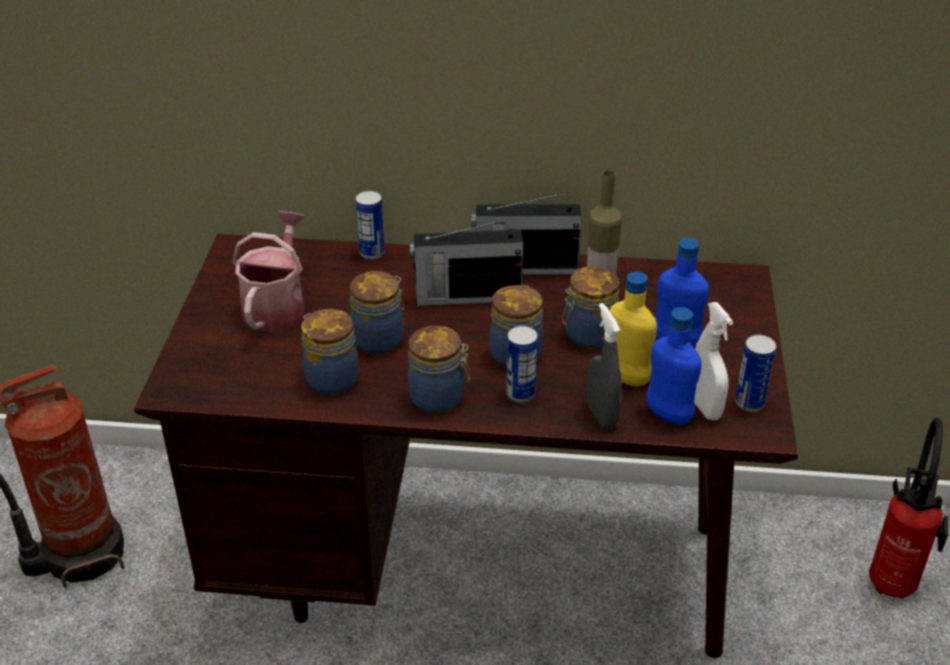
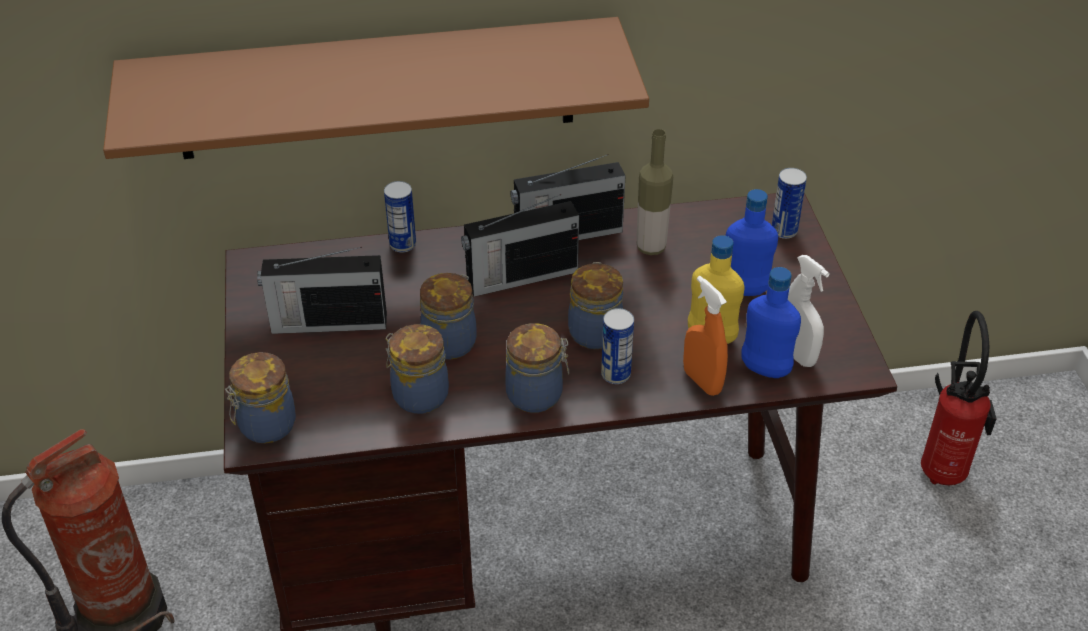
camera: 15 degrees left, 5 degrees up
(277, 305) = (327, 323): watering can -> radio
(359, 100) = (376, 89): none -> brown shelf
(588, 336) = (658, 299): jar -> jar (265, 426)
(601, 415) = (702, 381): grey spray bottle -> orange spray bottle
(749, 403) = (836, 342): can -> can (784, 231)

